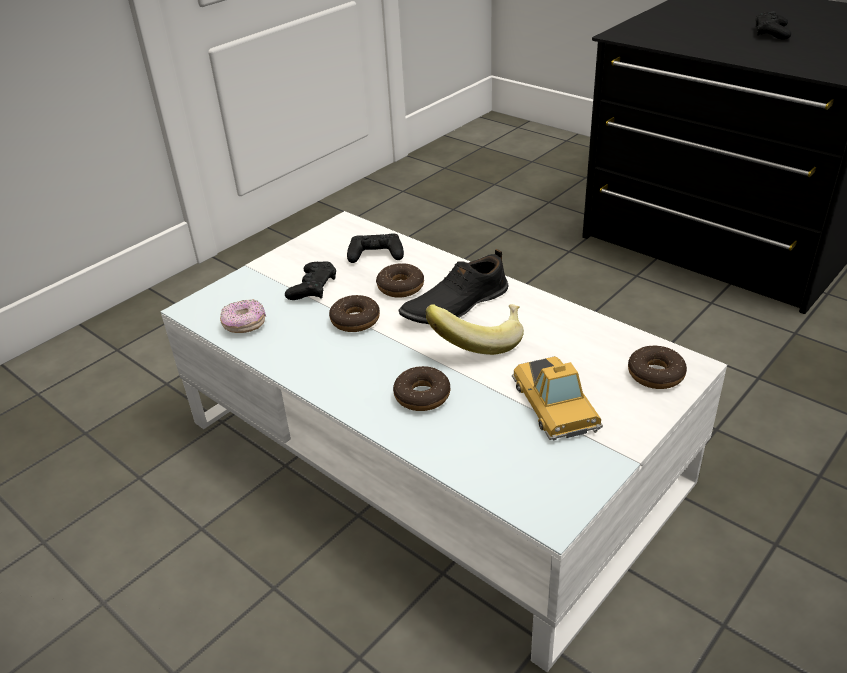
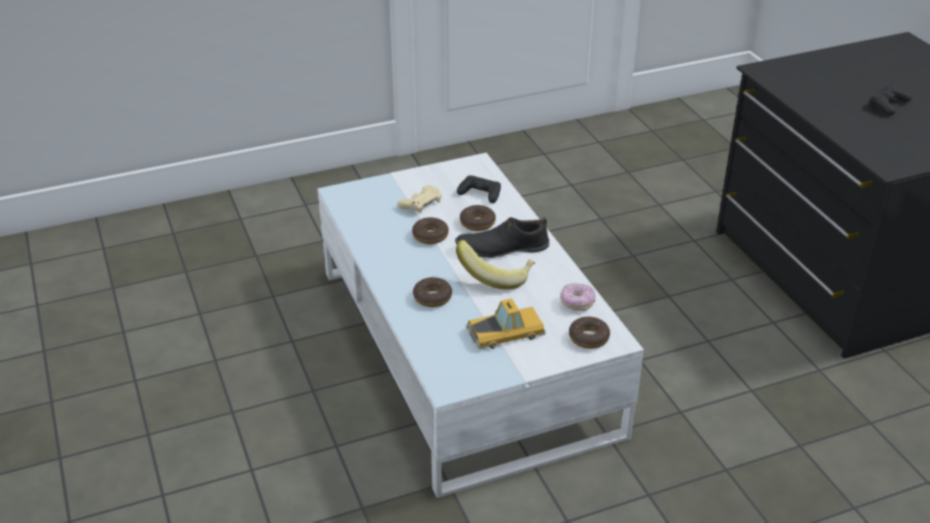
camera: 25 degrees right, 0 degrees up
(244, 325) = (361, 215): donut -> donut (577, 303)
(312, 287) = (421, 204): black game controller -> beige game controller
(555, 405) = (507, 332): toy car -> toy car turned 120 degrees counterclockwise

